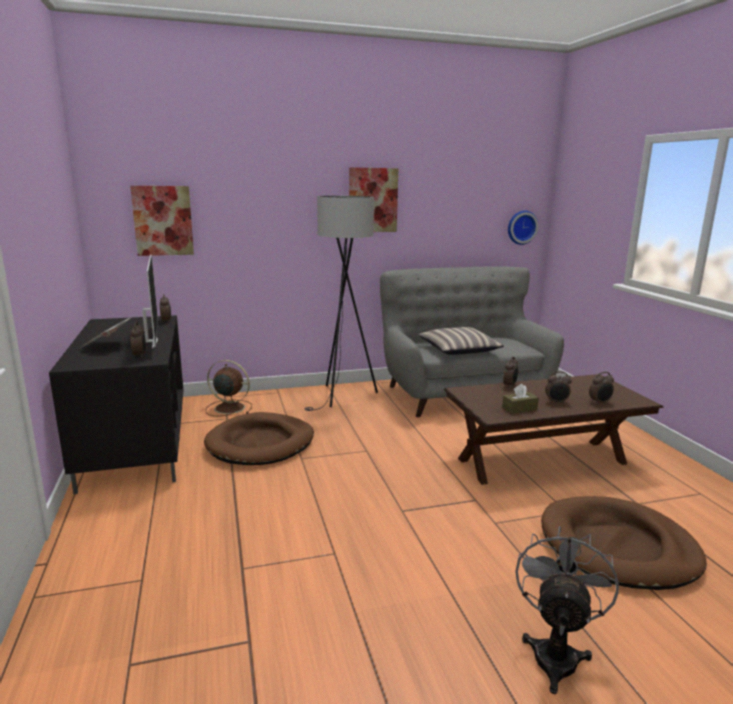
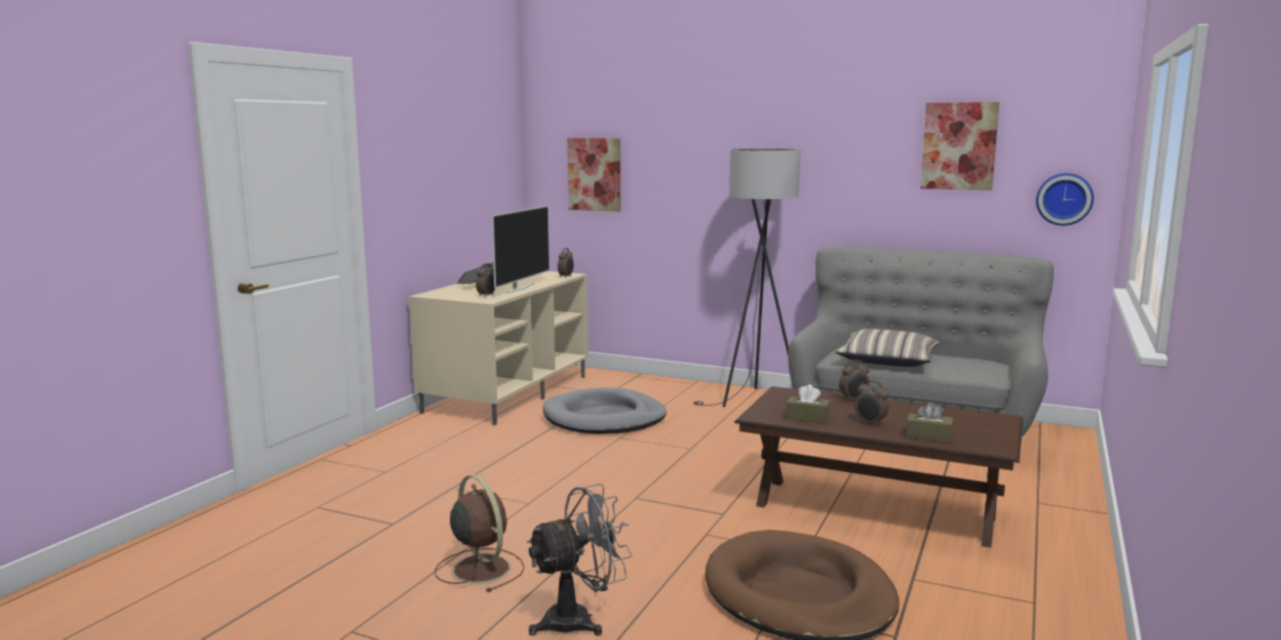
camera: 40 degrees right, 5 degrees down
(135, 444) = (507, 393): black tv stand -> beige tv stand
(228, 408) = (624, 385): brown fan -> brown fan (480, 568)
(261, 443) = (604, 418): brown dog bed -> grey dog bed
(373, 200) = (825, 155): picture -> picture (959, 146)
(600, 402) = (928, 436): alarm clock -> brown tissue box

